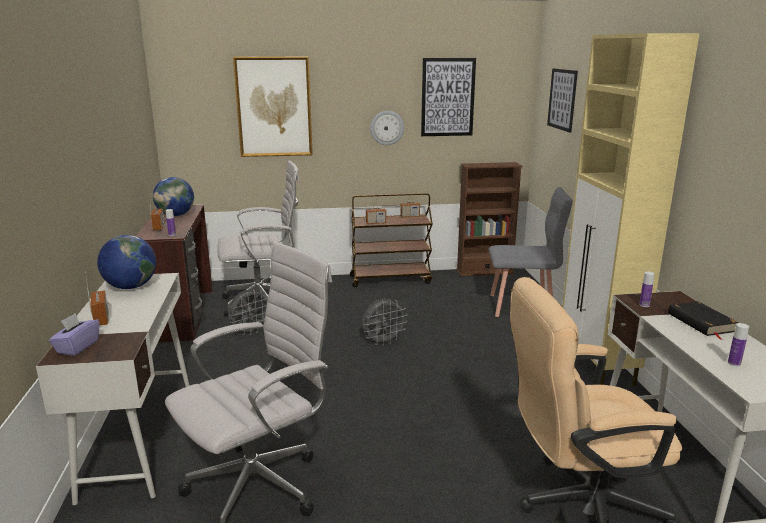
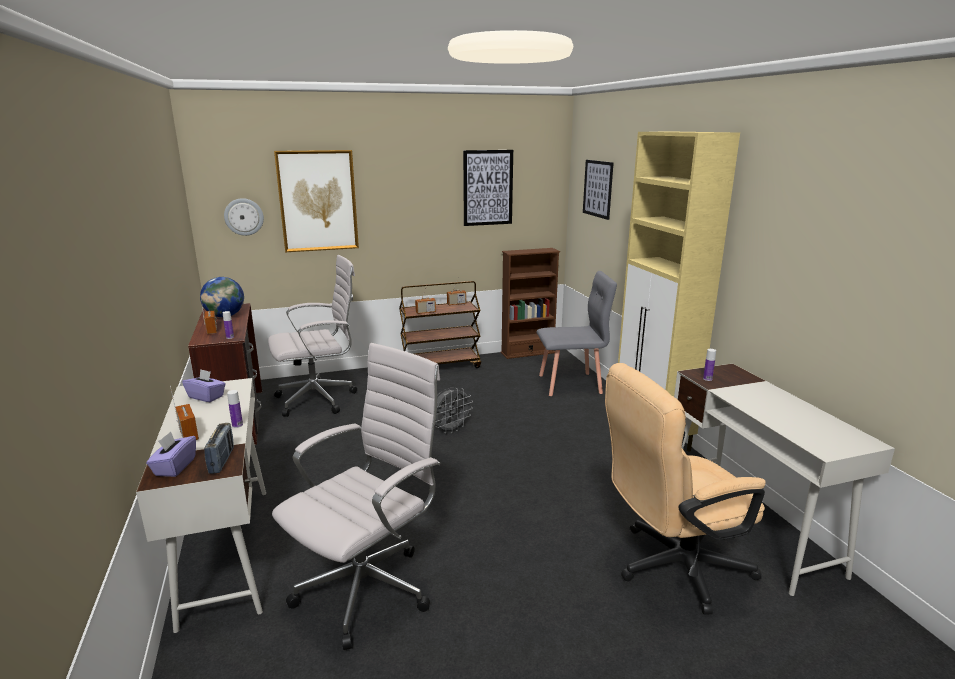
camera: 10 degrees left, 0 degrees up
(120, 345) = (222, 461): none -> radio
(130, 287) = (206, 397): globe -> purple tissue box
(251, 331) = (314, 430): grey fan -> none
(387, 128) = (431, 218): wall clock -> wall clock (244, 217)
(700, 322) = (760, 392): black book -> none
(734, 363) = (800, 427): bottle -> bottle (237, 425)

